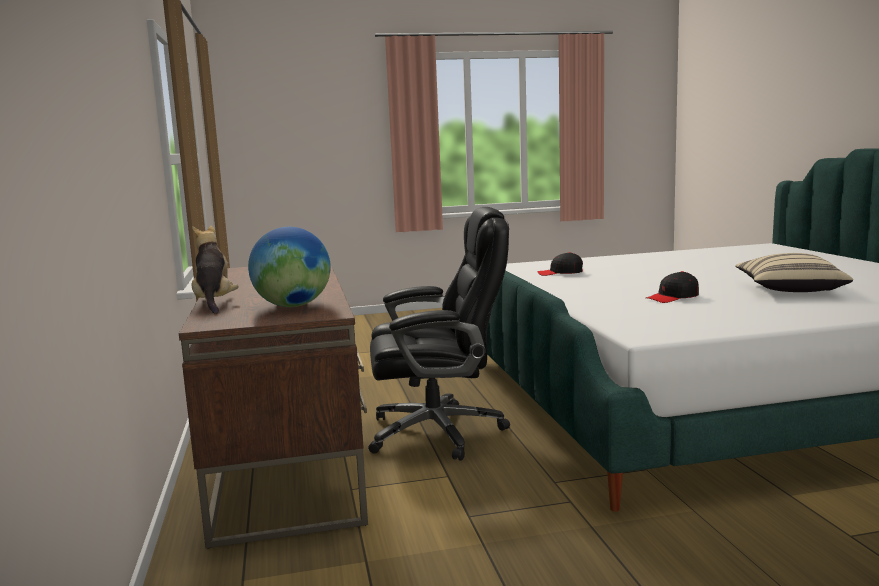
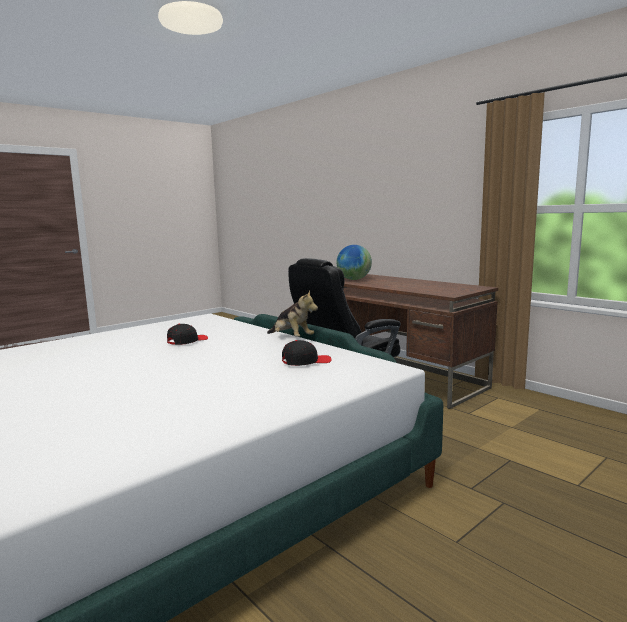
camera: 150 degrees right, 0 degrees up
(214, 303) = (393, 277): plush toy -> plush toy (291, 338)
(789, 290) = (85, 359): beige pillow -> none

